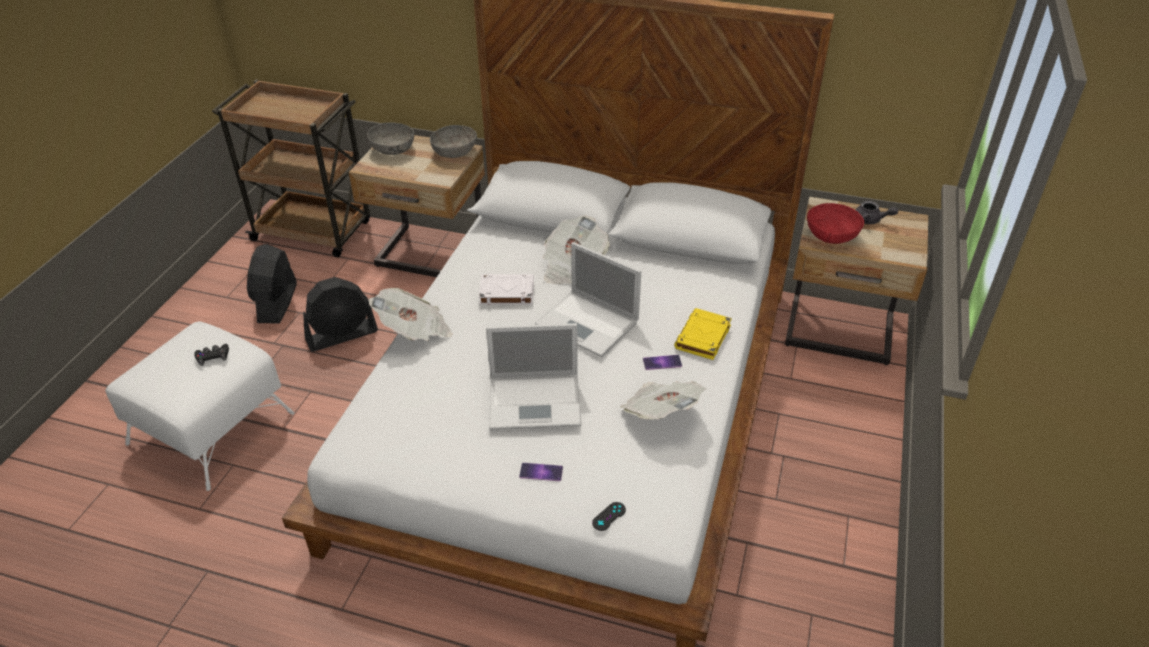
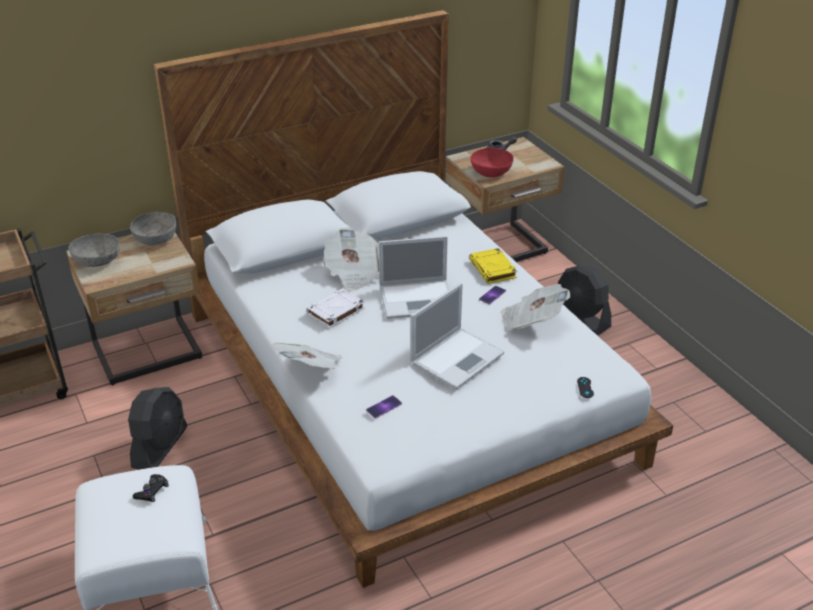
camera: 45 degrees left, 5 degrees down
(277, 303) = (61, 461): black fan -> black fan (580, 318)
(541, 472) = (517, 392): phone -> phone (384, 407)

